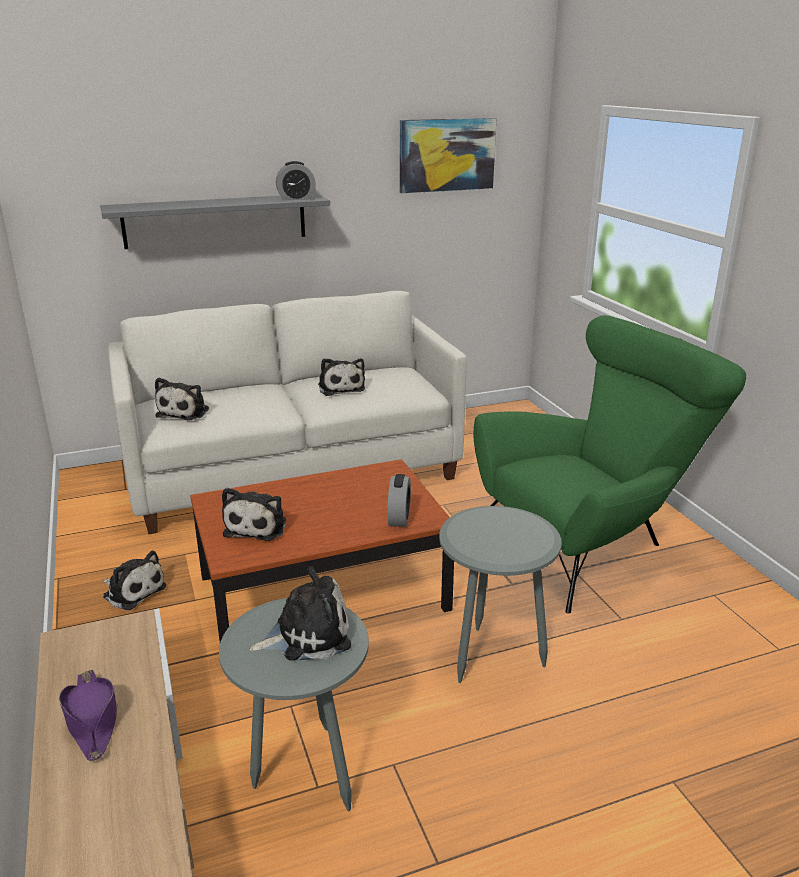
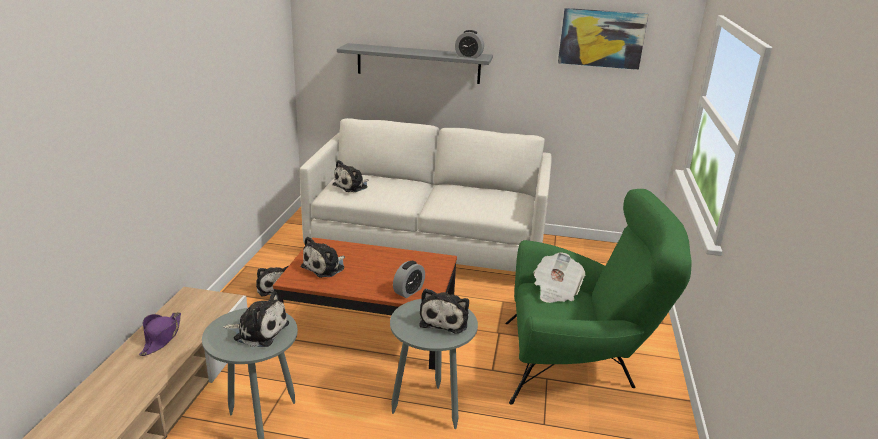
camera: 30 degrees right, 0 degrees up
(340, 387) = (461, 196): plush toy -> plush toy (445, 319)
(550, 462) = (556, 290): none -> newspaper

